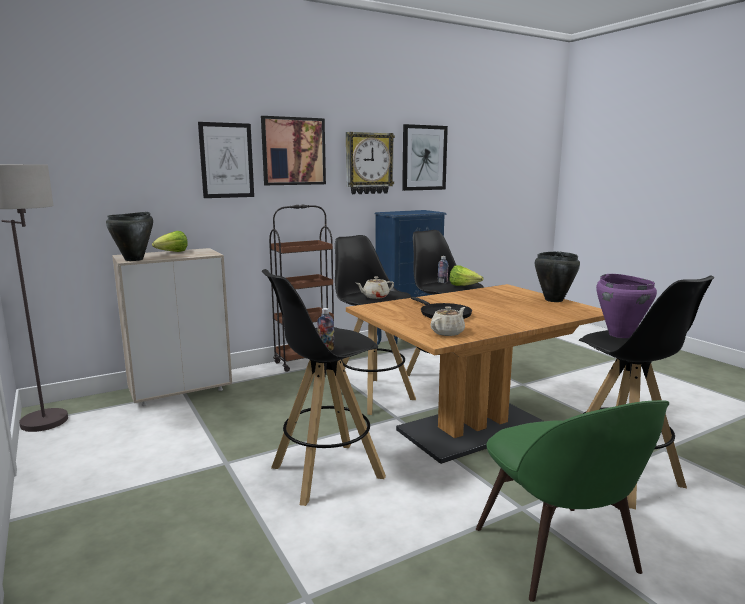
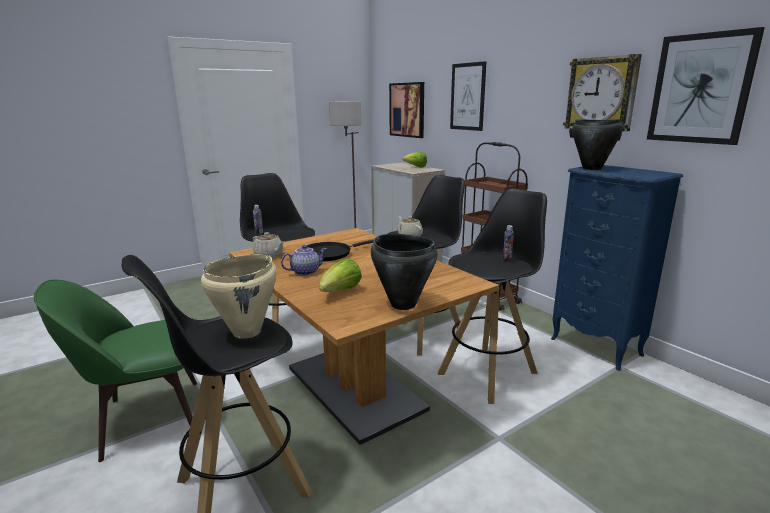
camera: 85 degrees right, 5 degrees up
(134, 259) = (384, 165): black cooking pot -> black cooking pot (592, 168)
(293, 151) = (518, 86): picture -> picture (407, 110)
(463, 286) = (484, 267): lettuce -> lettuce (340, 292)
(496, 320) = (305, 272): none -> teapot
(620, 334) = (247, 332): purple cooking pot -> beige cooking pot

